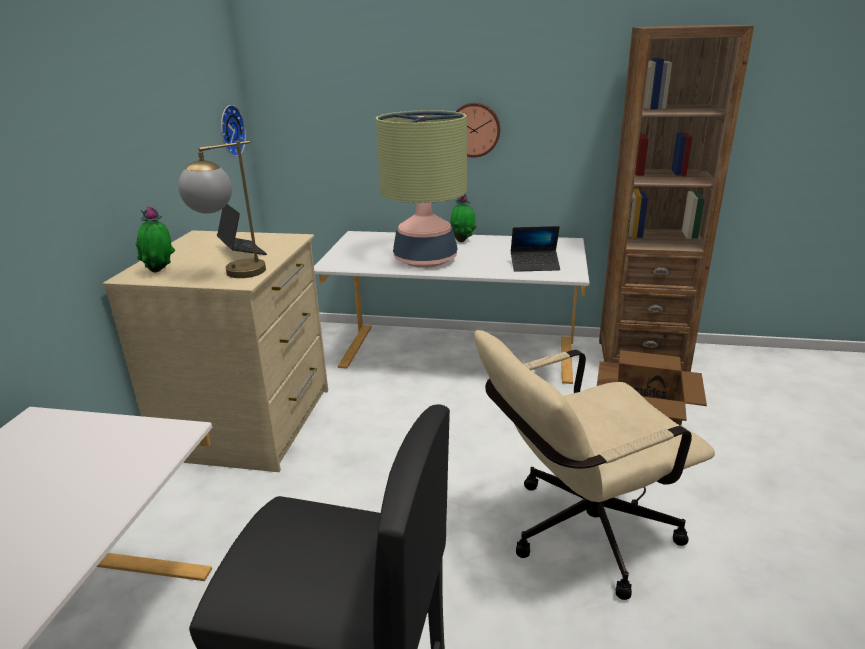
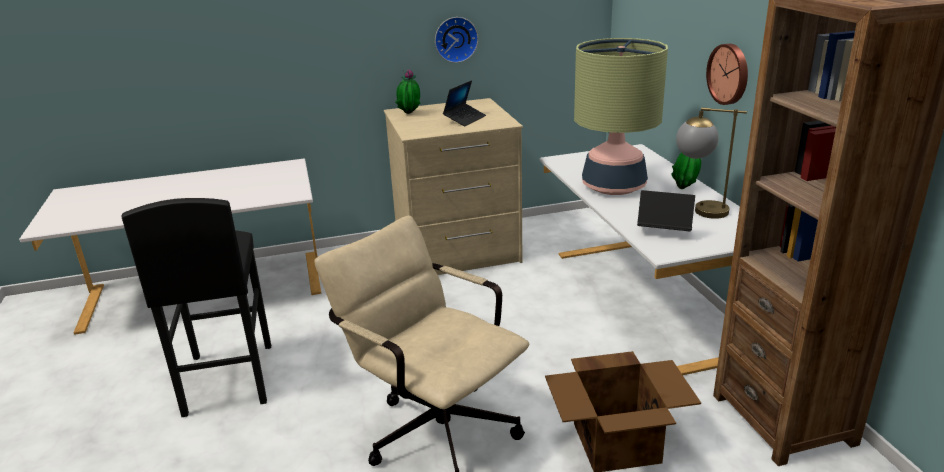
camera: 65 degrees right, 0 degrees up
(229, 131) = (575, 28): wall clock -> wall clock (455, 39)
(232, 275) = (420, 129): table lamp -> table lamp (698, 210)
(535, 265) = (664, 232): laptop -> laptop turned 135 degrees clockwise

